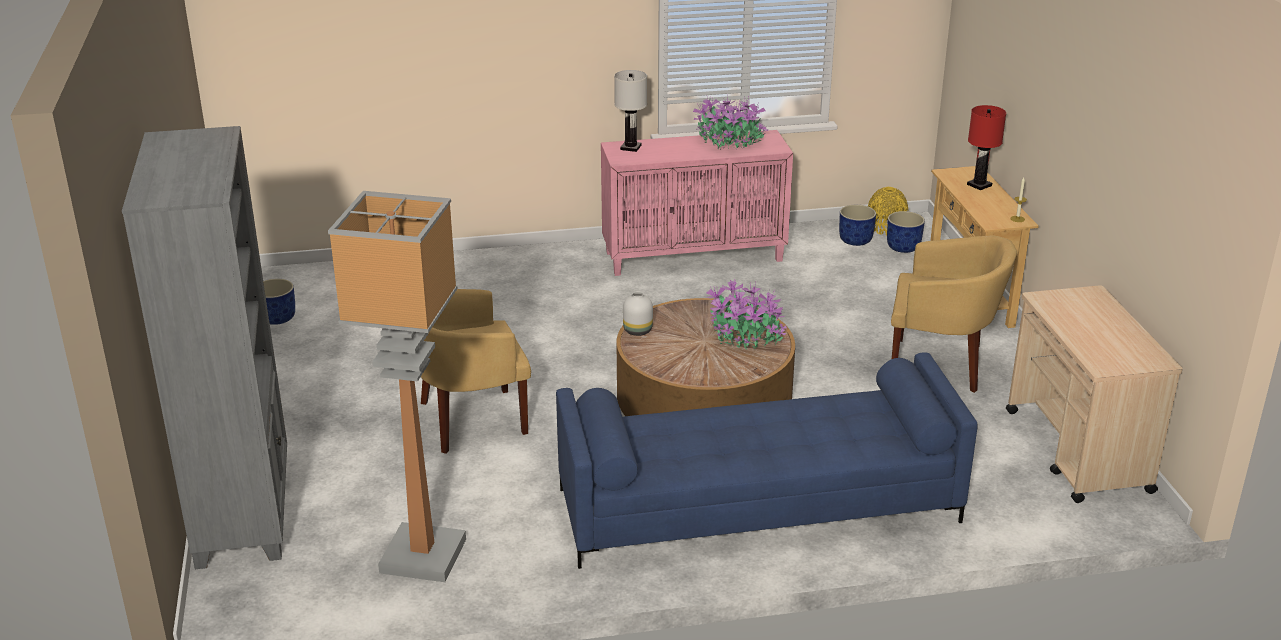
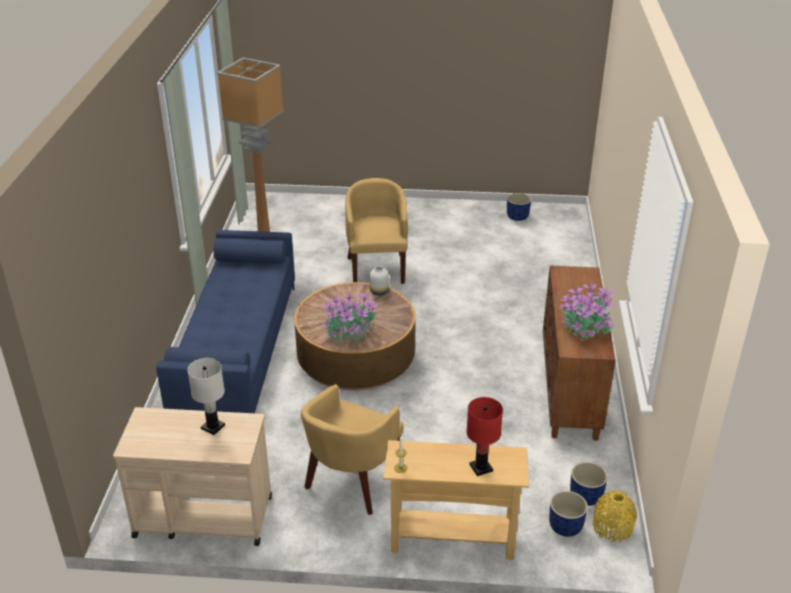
camera: 105 degrees right, 5 degrees up
(245, 511) = (329, 205): grey bookcase -> none
(630, 147) = (585, 278): white table lamp -> white table lamp (213, 426)
(694, 256) = (570, 390): pink cabinet -> brown cabinet

